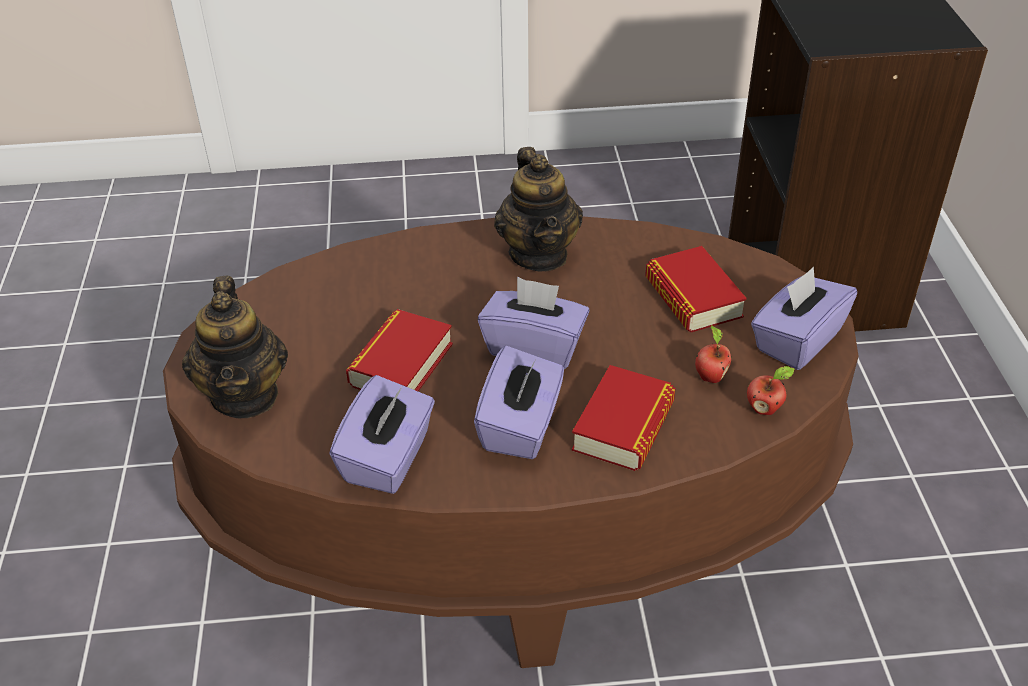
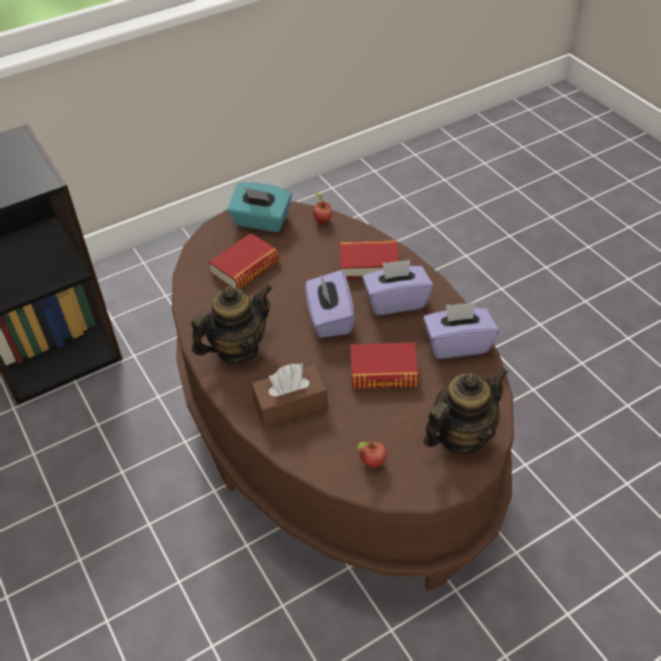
camera: 115 degrees left, 5 degrees up
(417, 272) = (290, 404): none -> brown tissue box
(710, 376) = (310, 244): apple -> apple (371, 463)
(797, 340) = (261, 221): purple tissue box -> turquoise tissue box

